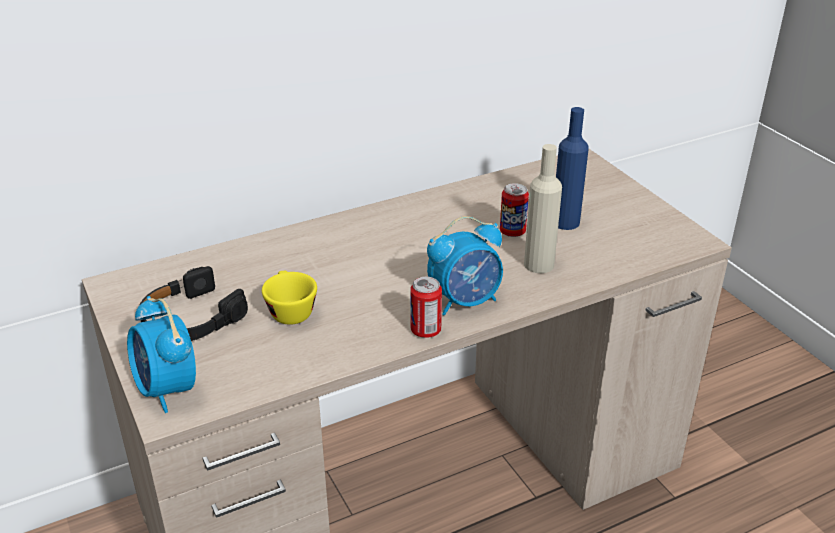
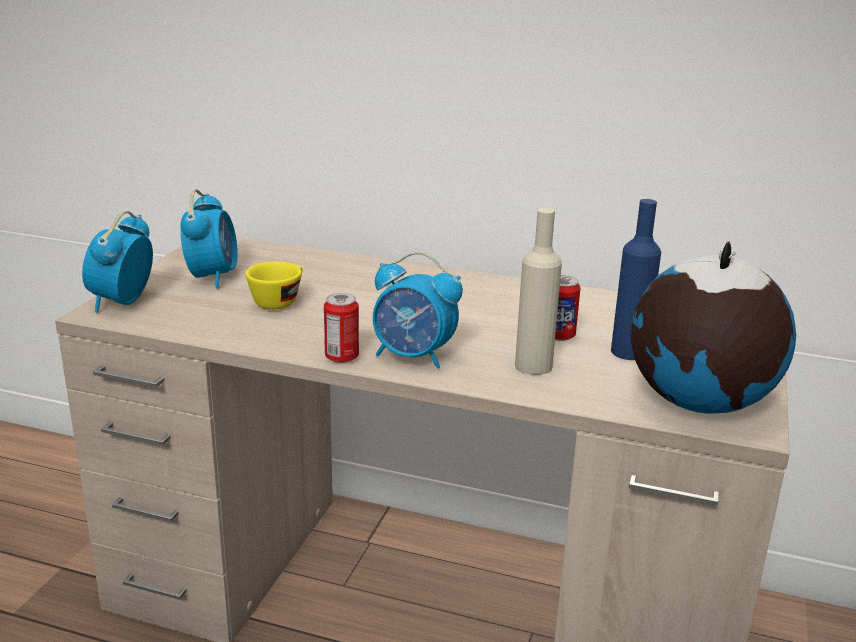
camera: 45 degrees right, 10 degrees down
(190, 319) = (212, 277): black headphones -> alarm clock
(651, 239) = (698, 403): none -> globe

